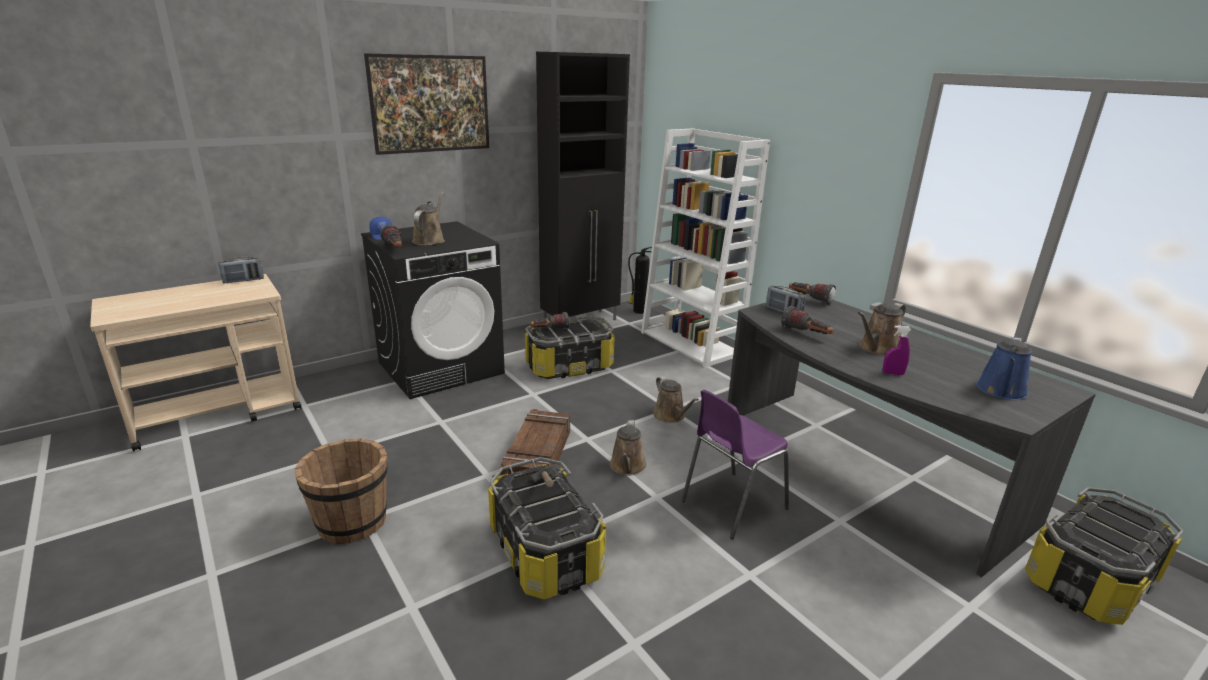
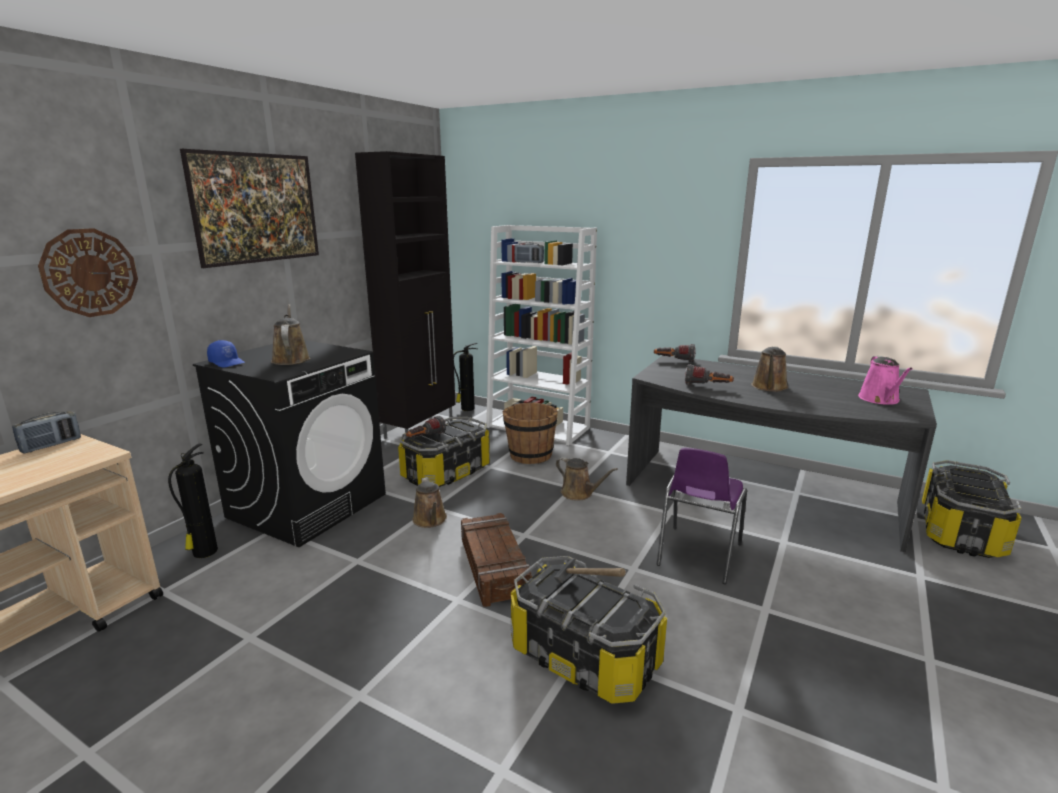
camera: 25 degrees left, 5 degrees down
(284, 153) = (90, 273): none -> wall clock
(347, 385) = (204, 553): none -> fire extinguisher
(352, 522) = (346, 704): brown bucket -> brown bucket (530, 455)
(395, 249) = (262, 373): flashlight -> none
(627, 467) = (584, 549): brown watering can -> brown watering can (430, 520)
(783, 311) = (668, 373): radio -> radio (529, 262)
(892, 374) = (803, 402): purple spray bottle -> none
(1001, 391) = (880, 400): blue watering can -> pink watering can

